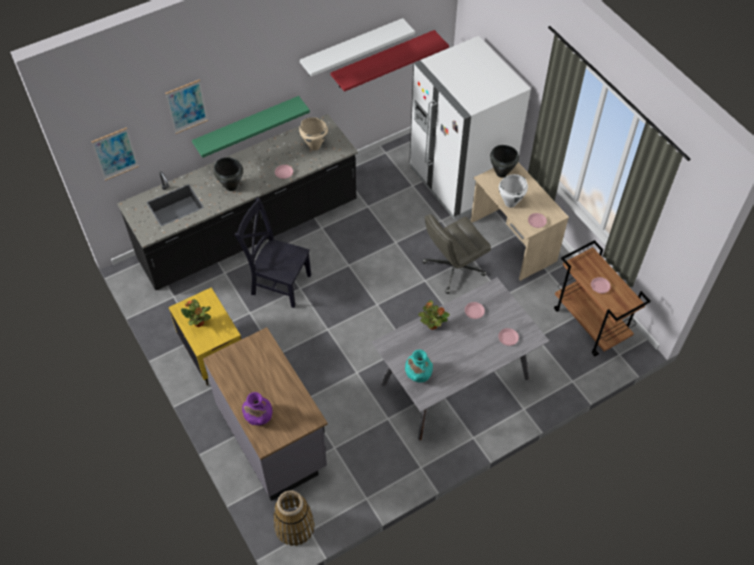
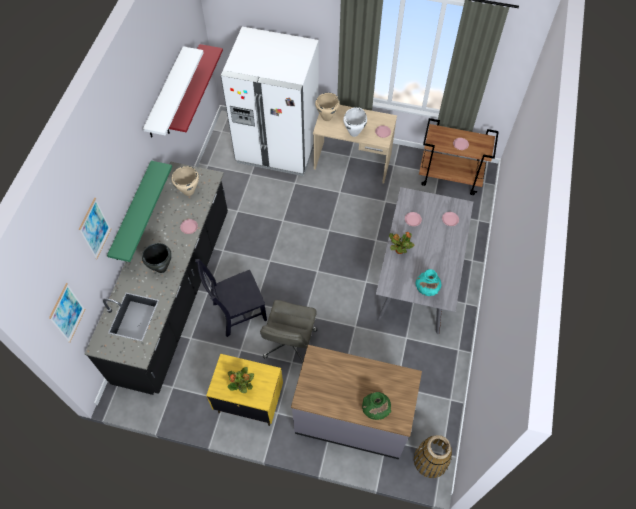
camera: 45 degrees left, 5 degrees up
(258, 416) = (375, 409): purple vase -> green vase
(453, 269) = (337, 208): grey office chair -> grey office chair (290, 344)
(501, 173) = (326, 117): black cooking pot -> beige cooking pot

